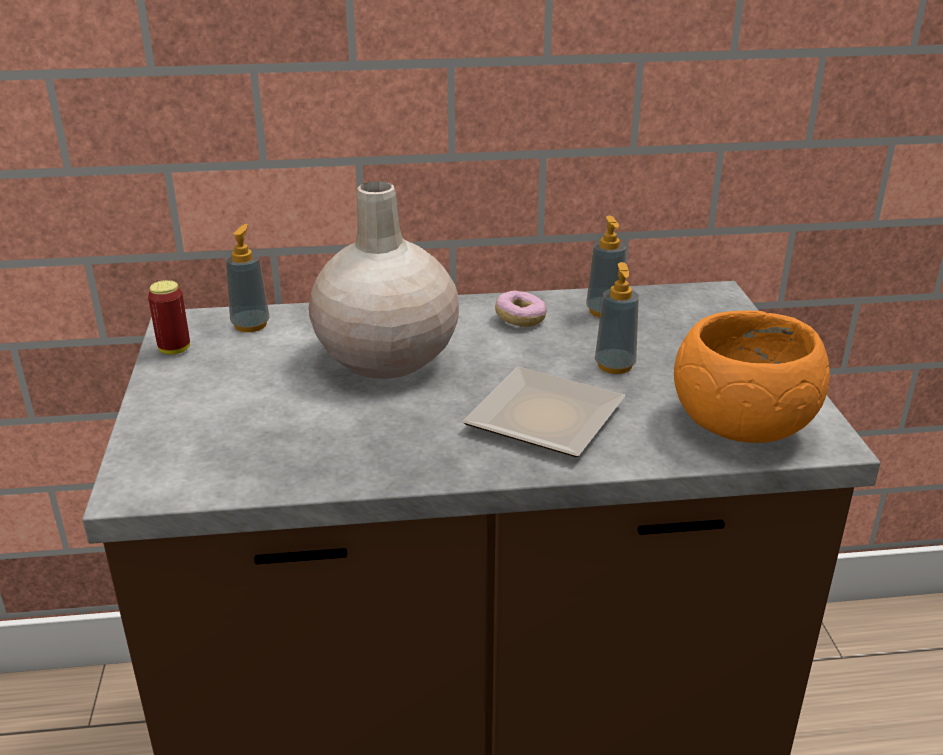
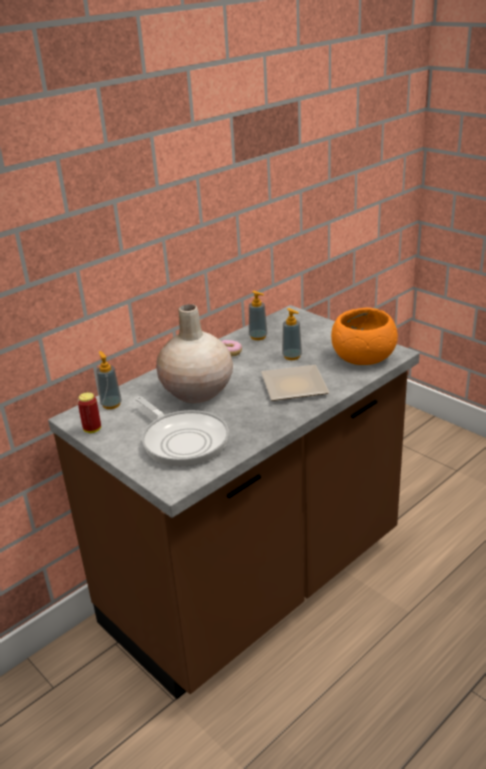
camera: 35 degrees left, 0 degrees up
(253, 424) = (182, 440): none -> frying pan

